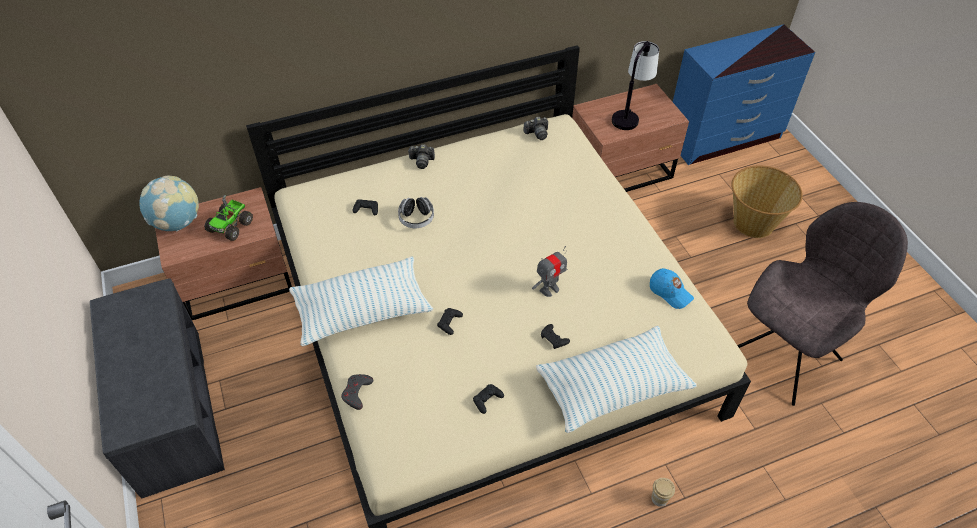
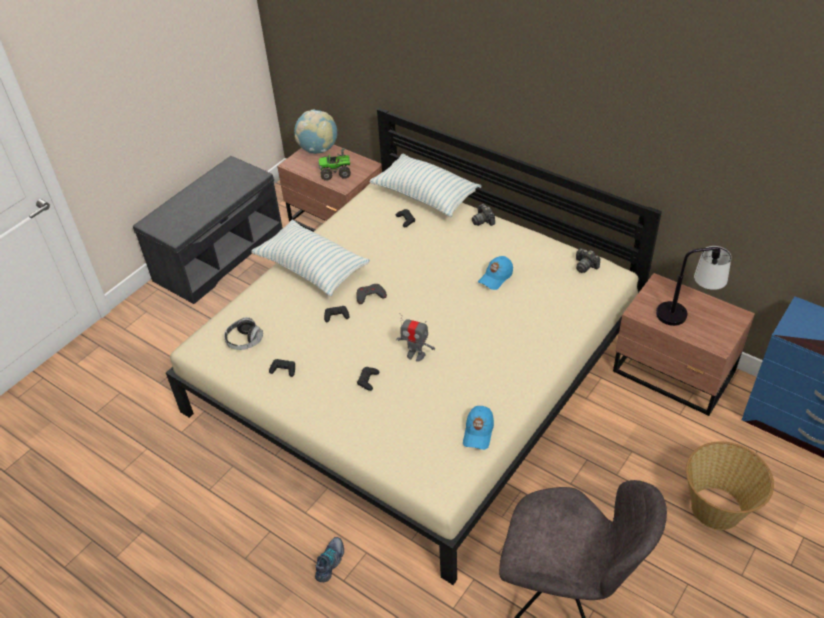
camera: 60 degrees right, 5 degrees down
(357, 392) = (242, 302): grey game controller -> grey game controller (370, 296)
(416, 219) = (420, 249): headphones -> headphones (244, 341)
(503, 190) = (495, 277): none -> blue cap
(612, 387) = (347, 437): pillow -> pillow (425, 196)
(659, 498) = (330, 562): cup -> shoe

